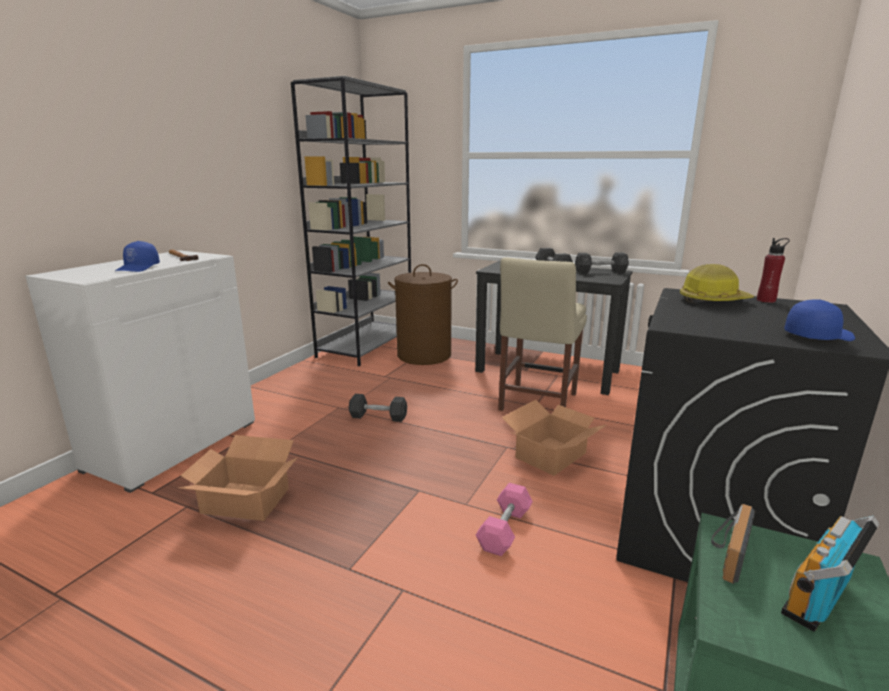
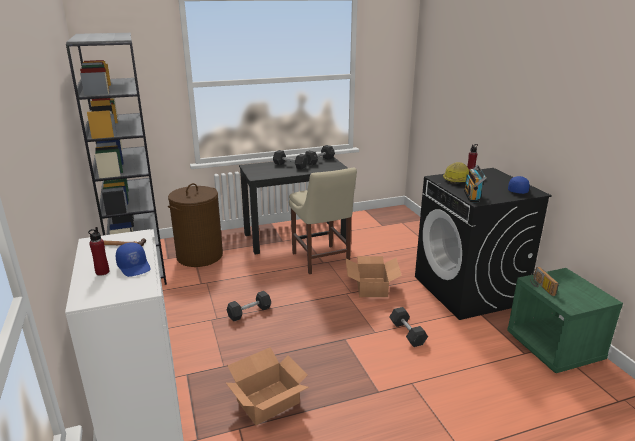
camera: 45 degrees left, 5 degrees up
(117, 265) = (102, 272): none -> red bottle
(504, 530) = (407, 333): pink dumbbell -> grey dumbbell
(820, 600) = (573, 288): radio -> radio (473, 196)

